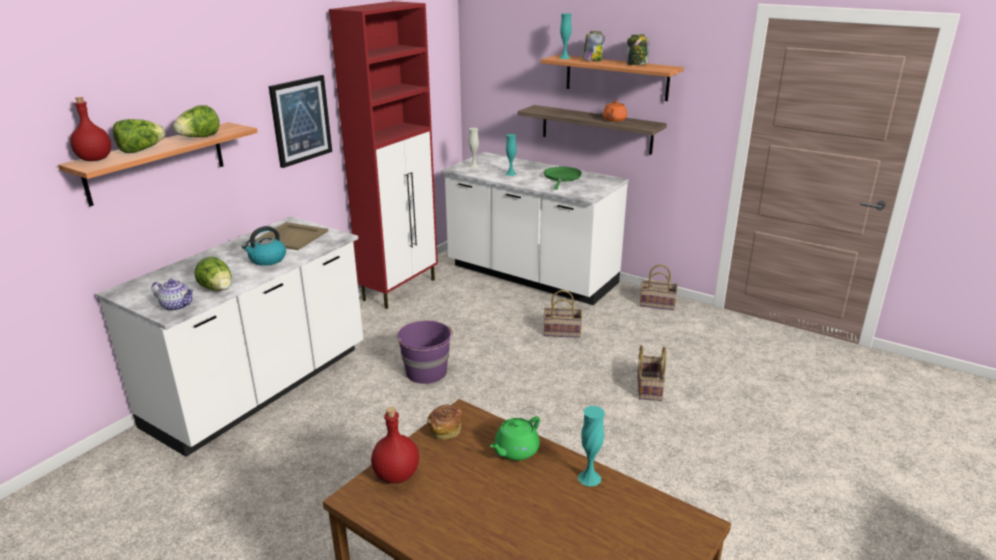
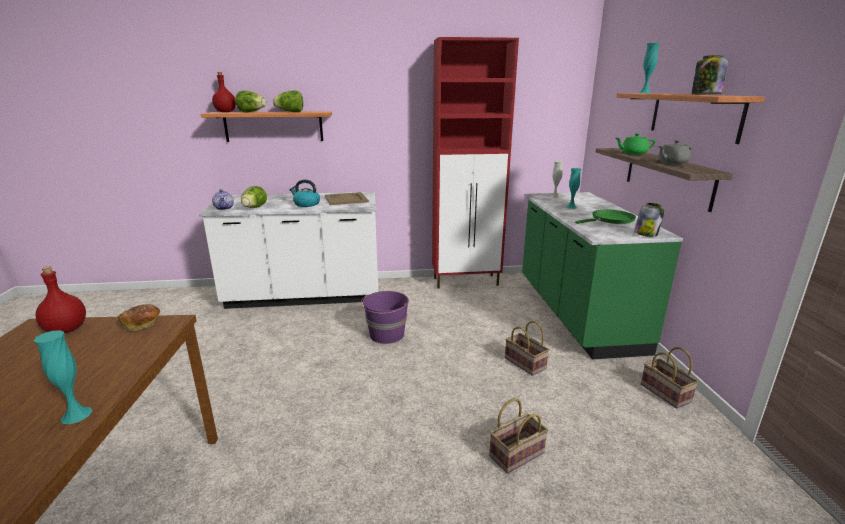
camera: 50 degrees right, 5 degrees down
(301, 120) = (395, 123): picture -> none
(515, 451) = (117, 362): green teapot -> green teapot (633, 153)
(531, 276) = (576, 313): white counter -> green counter
(592, 60) = (665, 93): jar -> jar (646, 234)
(614, 120) = (672, 163): orange teapot -> grey teapot

